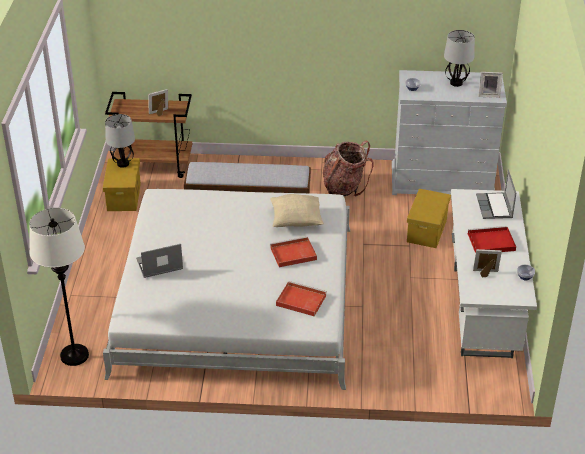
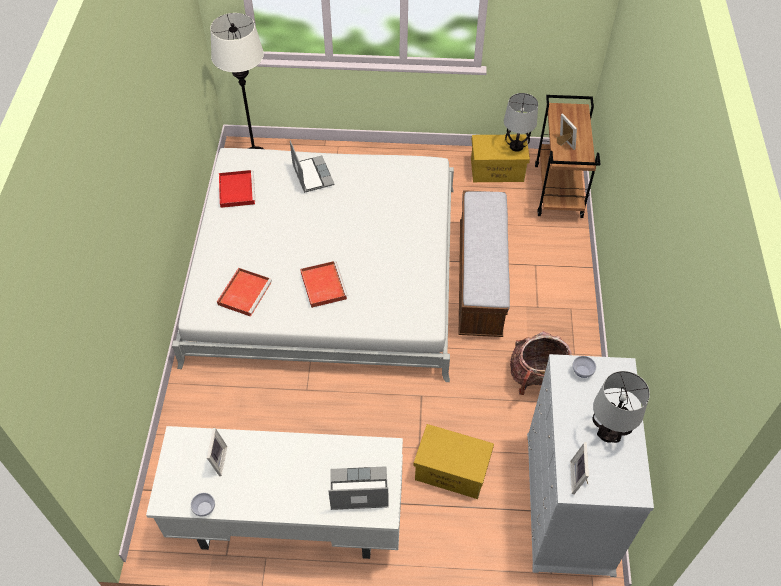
camera: 90 degrees right, 15 degrees up
(295, 221) = (386, 289): beige pillow -> none
(490, 242) = (280, 474): red tray -> red tray (236, 189)

